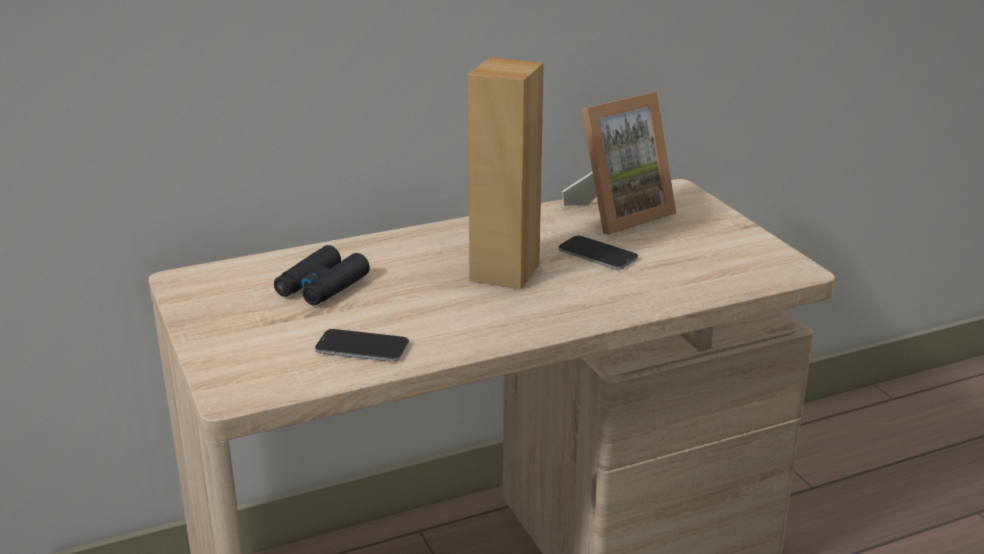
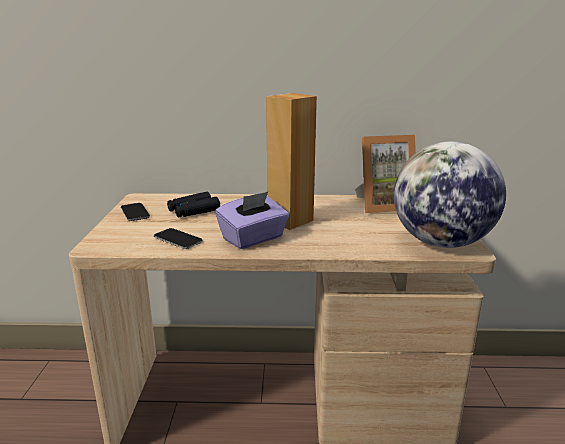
camera: 25 degrees right, 5 degrees down
(482, 318) = (253, 239): none -> purple tissue box
(597, 254) = (351, 221): phone -> phone (135, 213)
(750, 265) = (441, 243): none -> globe

